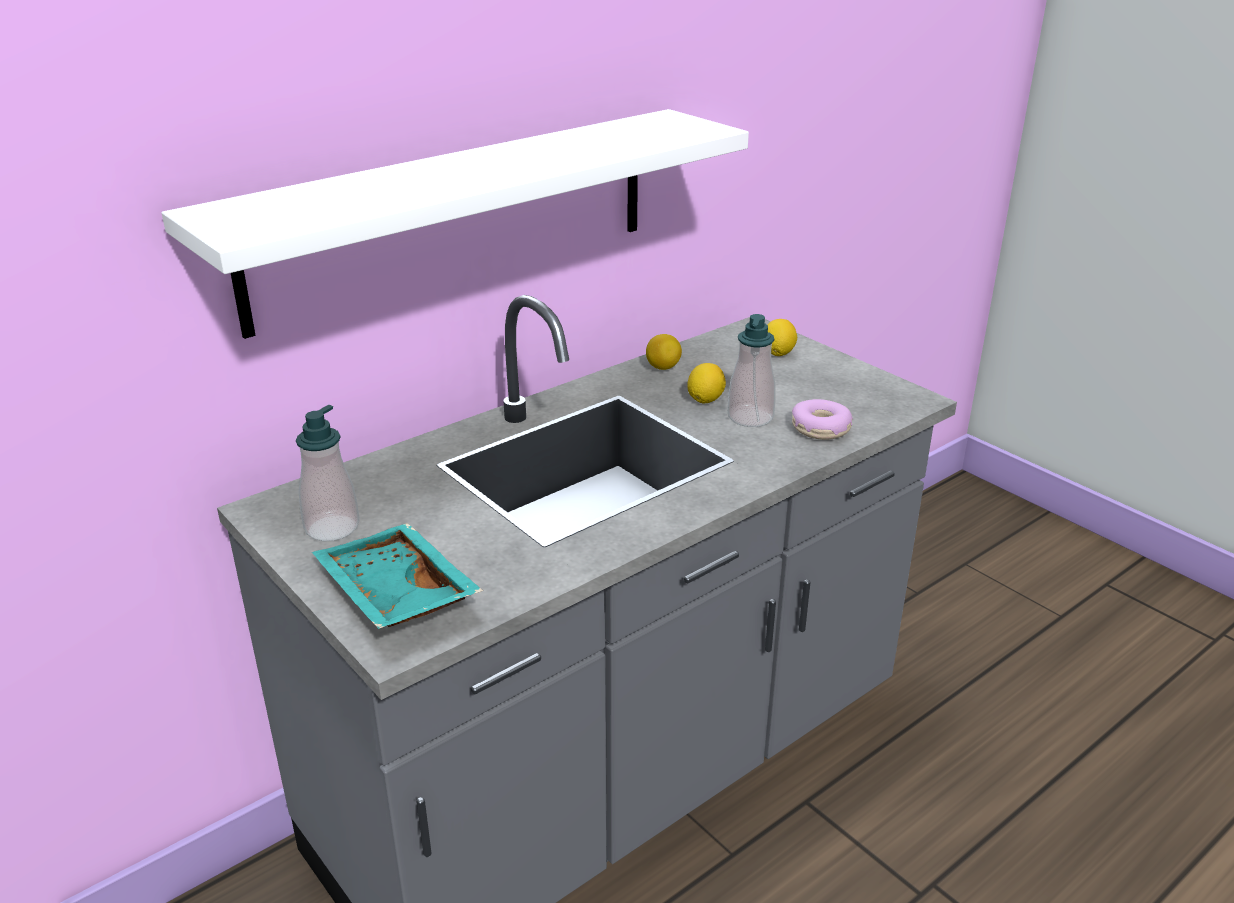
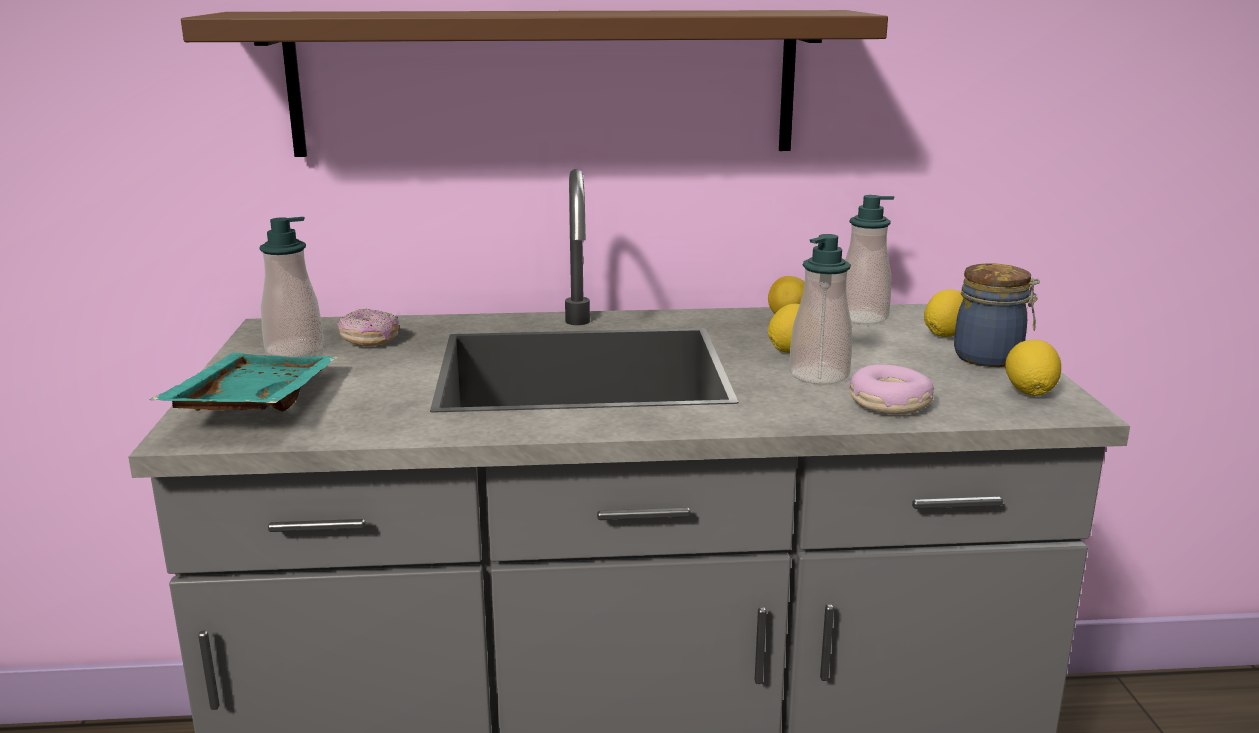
camera: 35 degrees right, 10 degrees down
(381, 494) = (370, 341): none -> donut
(456, 216) = (544, 83): white shelf -> brown shelf
(707, 351) = (862, 317): none -> soap dispenser
(827, 367) = (991, 358): none -> jar
(881, 391) = (1029, 392): none -> lemon

